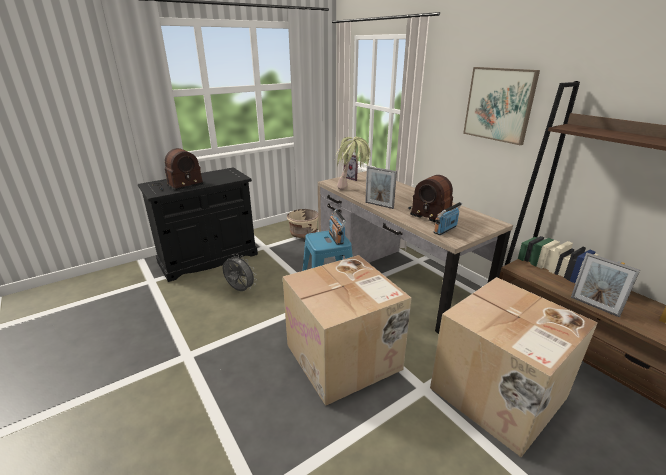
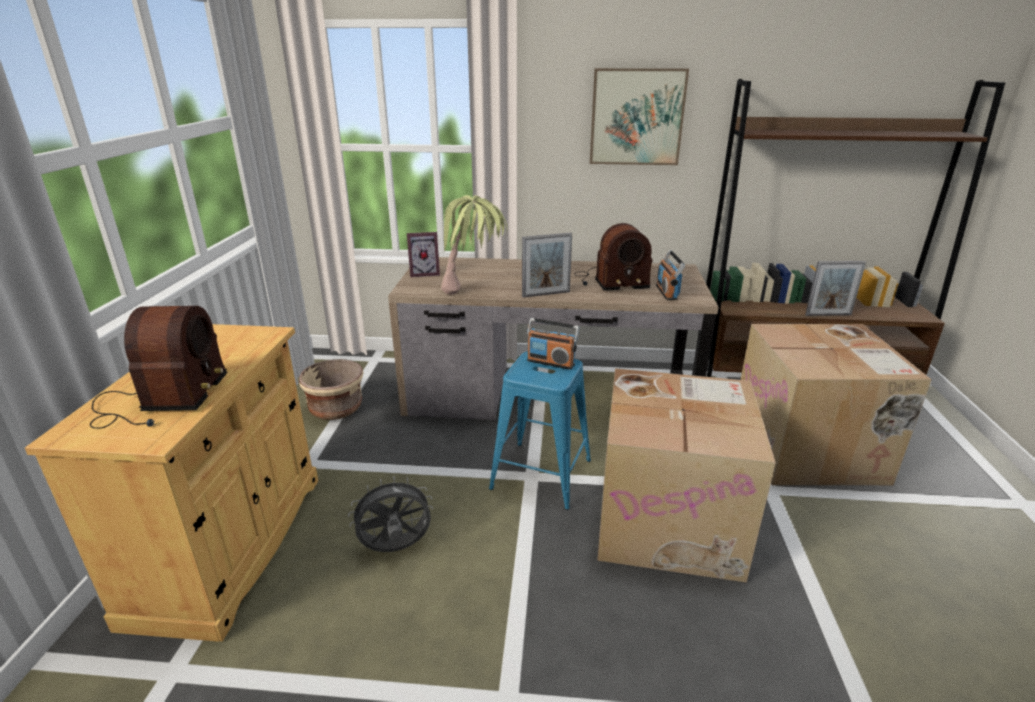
camera: 50 degrees left, 0 degrees up
(208, 258) = (231, 545): black cabinet -> beige cabinet

